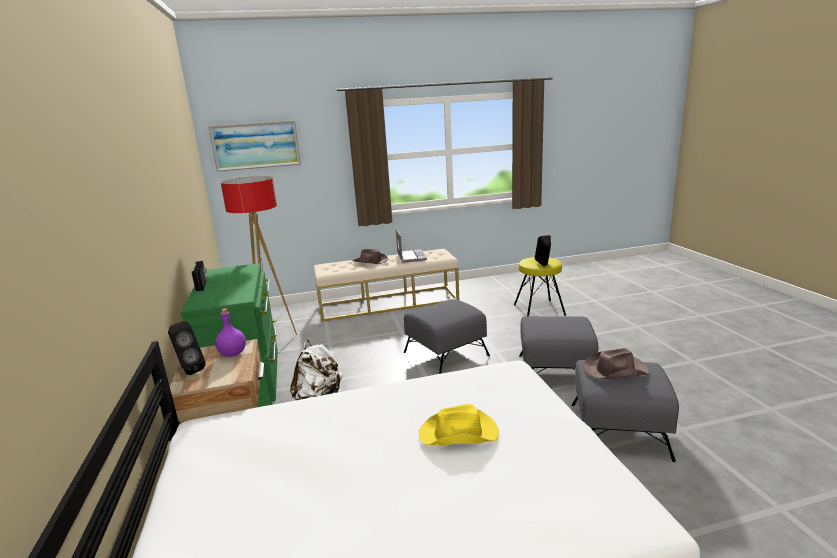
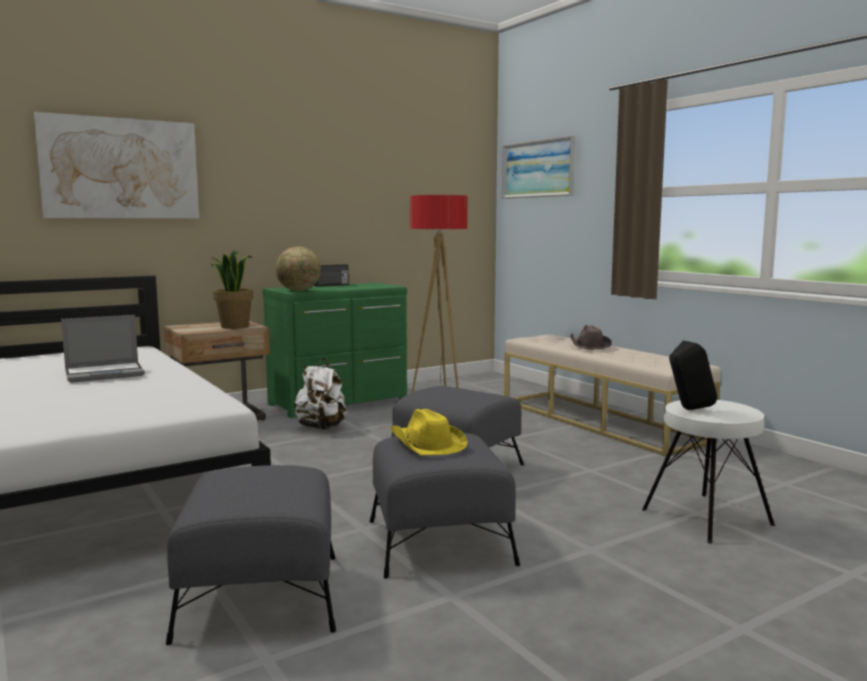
camera: 70 degrees right, 10 degrees down
(93, 218) = (121, 169): none -> picture
(189, 370) = (205, 324): black speaker -> none
(233, 354) = (234, 326): purple bottle -> potted plant
(238, 296) = (299, 291): none -> globe
(410, 257) = (636, 355): laptop -> laptop (106, 374)
(459, 433) = (80, 397): yellow hat -> yellow hat (426, 444)
(539, 310) = (705, 517): yellow stool -> white stool
(614, 370) = (267, 479): brown hat -> none

